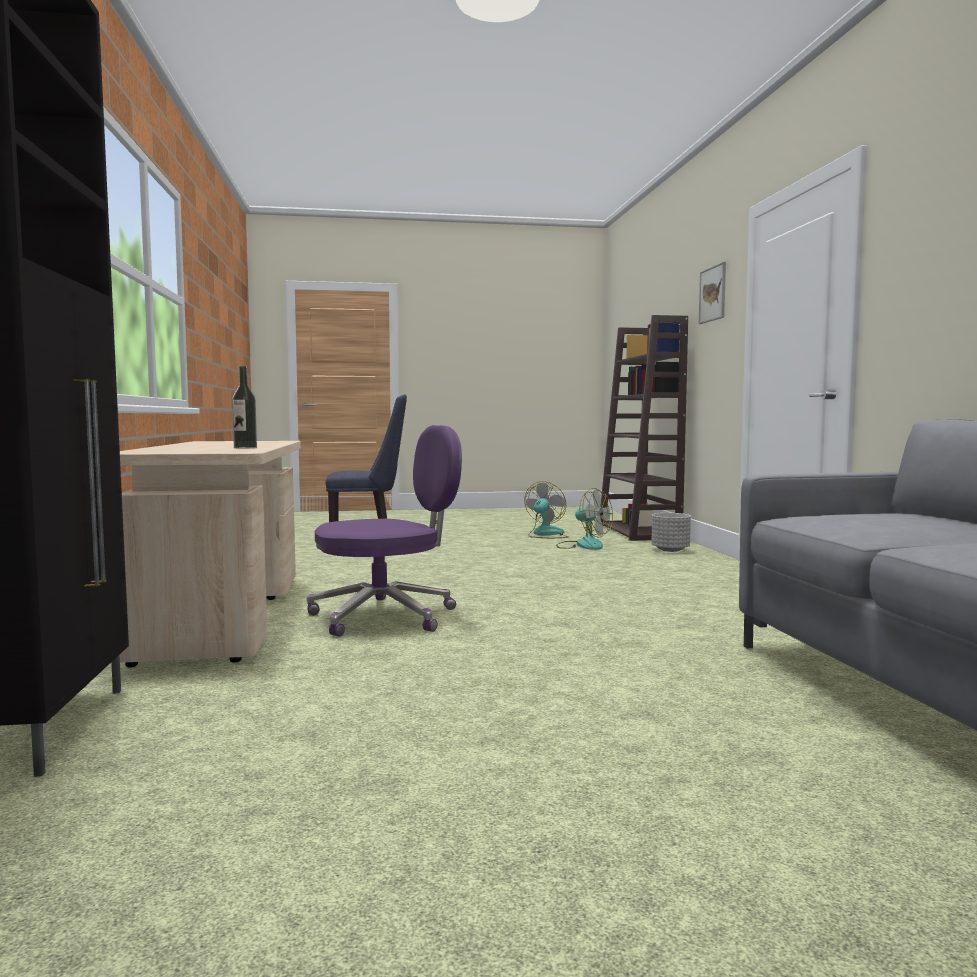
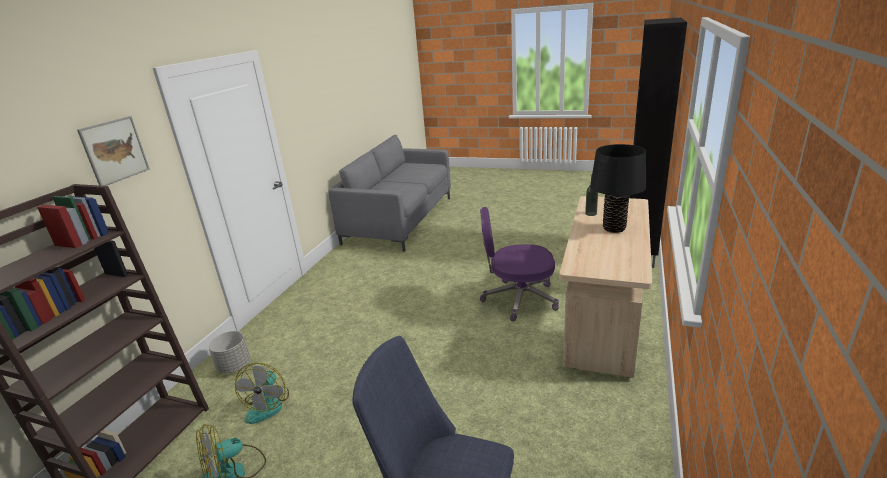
camera: 150 degrees left, 20 degrees up
(211, 446) = (614, 228): none -> black table lamp
(583, 545) = (268, 405): fan -> fan turned 150 degrees counterclockwise

